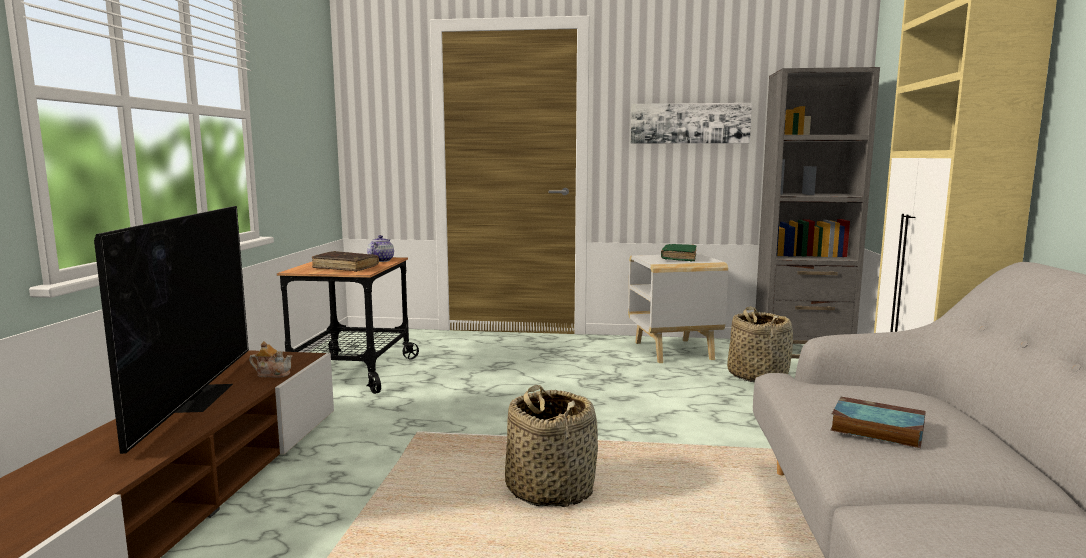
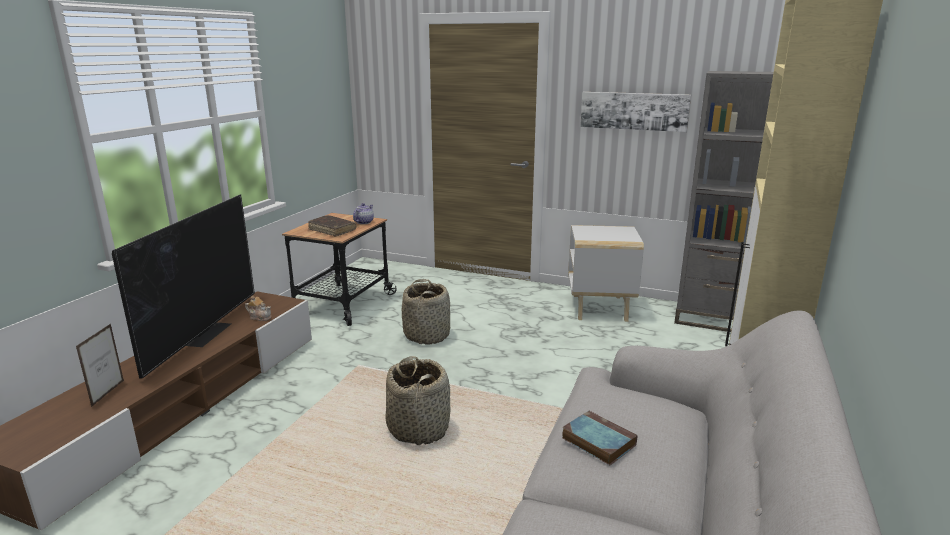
camera: 15 degrees right, 10 degrees up
(69, 480) = (108, 393): none -> picture frame
(678, 258) = (607, 232): green book -> none
(757, 376) = (652, 343): basket -> basket (427, 335)

